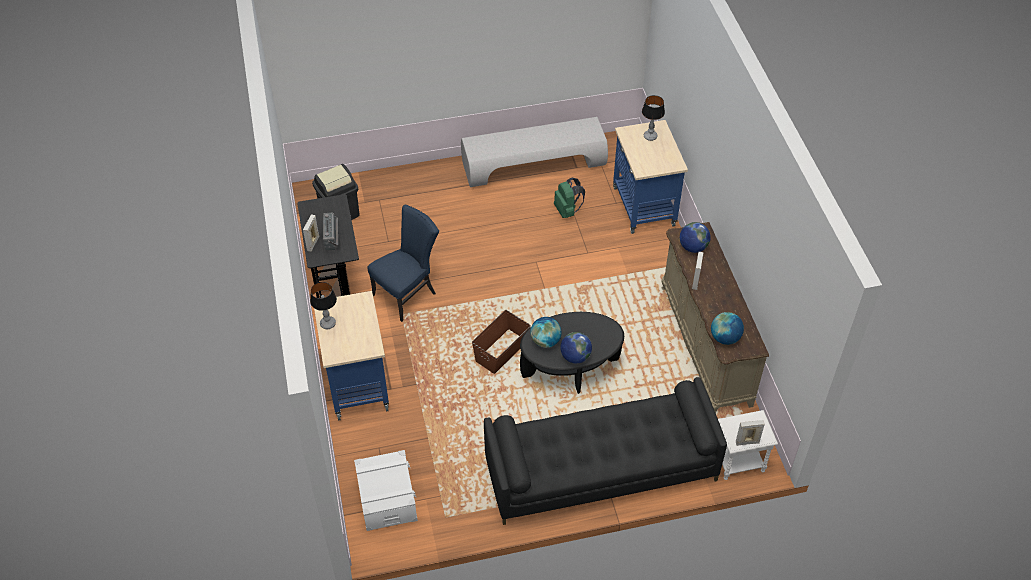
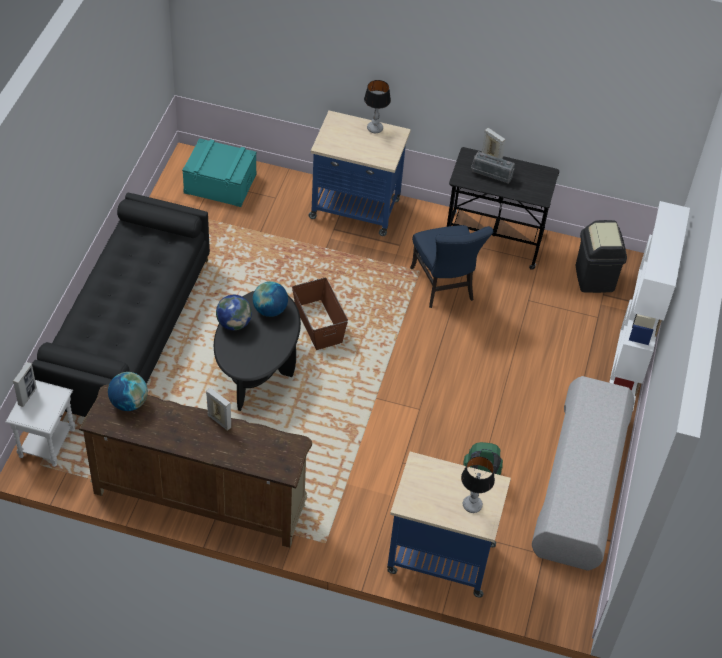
camera: 115 degrees right, 0 degrees up
(387, 498) = (220, 183): white storage box -> turquoise storage box
(419, 171) = (627, 370): none -> white bookcase
(693, 247) = (267, 447): globe -> none

